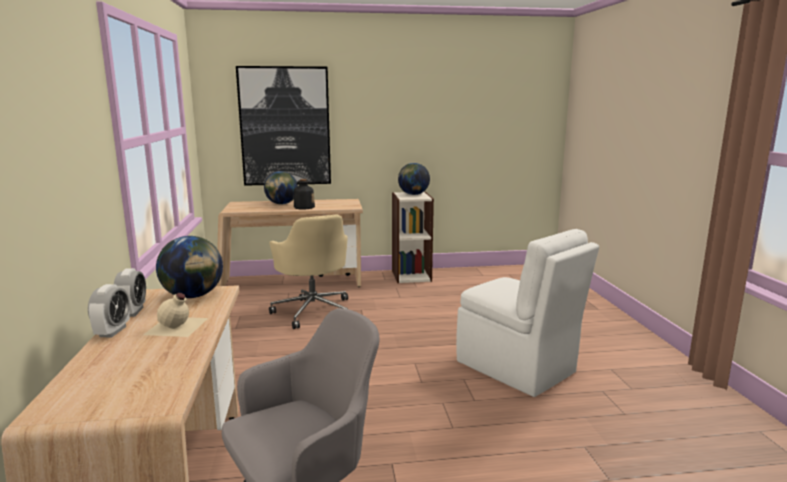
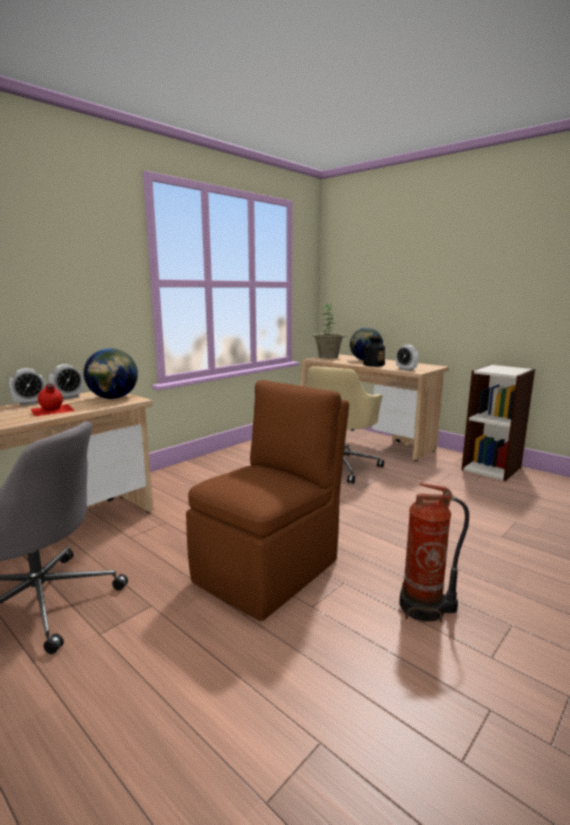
camera: 50 degrees right, 0 degrees up
(177, 326) = (51, 410): beige bottle -> red bottle
(237, 206) = (328, 357): none -> potted plant
(285, 126) = (387, 284): picture -> none
(340, 207) = (406, 369): none -> alarm clock
(413, 194) = (507, 369): globe -> none
(413, 397) = (269, 569): none -> brown chair
(517, 368) = (424, 608): white chair -> fire extinguisher

